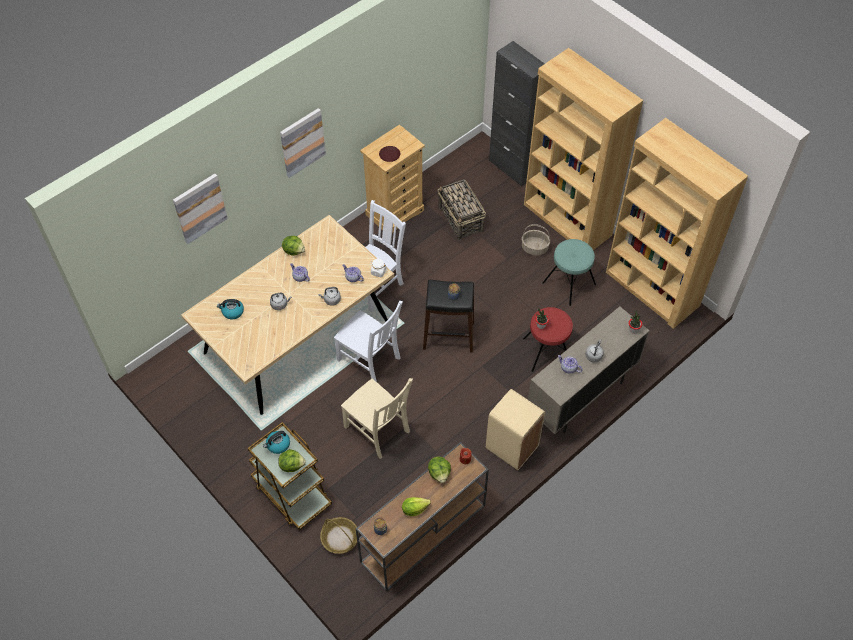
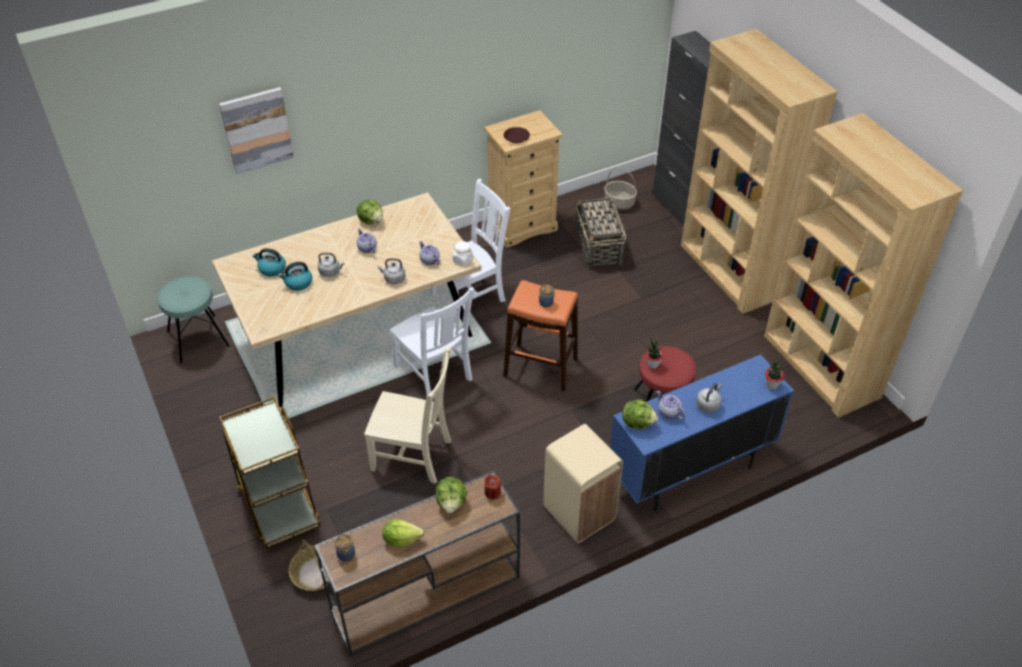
camera: 15 degrees right, 10 degrees down
(278, 445) = (259, 423): kettle -> kettle (298, 283)
(292, 465) = (266, 450): lettuce -> lettuce (637, 422)
(302, 142) = (405, 87): picture -> none
(378, 431) = (414, 456): beige chair -> beige chair turned 45 degrees counterclockwise
(449, 336) = (541, 367): black stool -> orange stool
(535, 248) = (680, 293): basket -> basket (619, 202)
(569, 284) = (712, 340): turquoise stool -> turquoise stool (198, 338)
(580, 397) = (690, 473): beige cabinet -> blue cabinet

